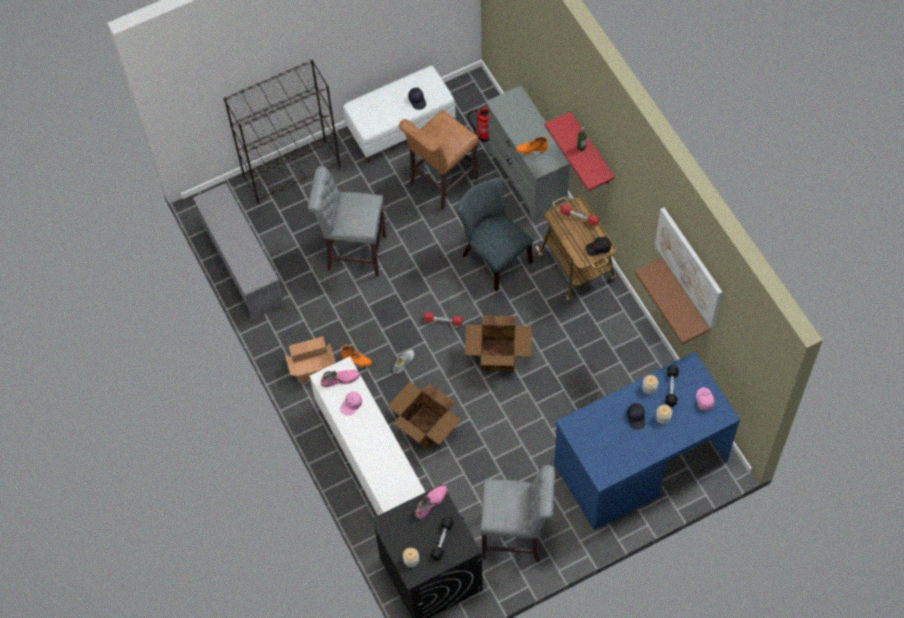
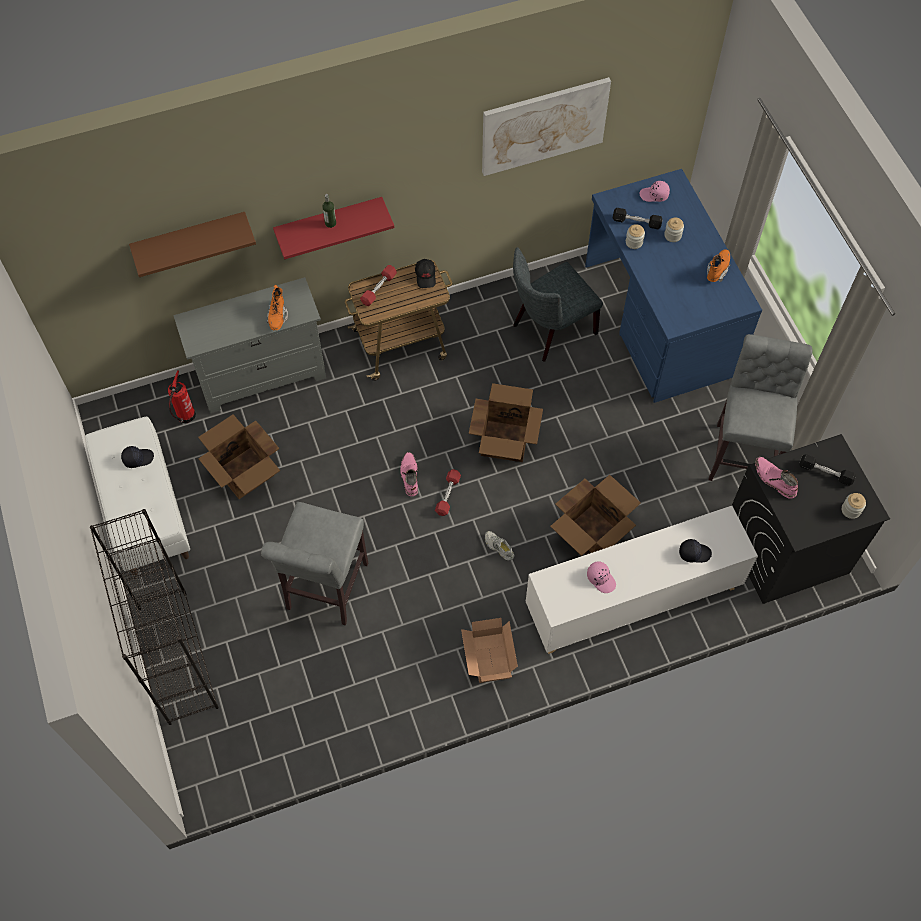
camera: 85 degrees left, 0 degrees up
(242, 267) = (318, 737): grey shoe rack -> none
(340, 379) = (561, 588): pink boot -> pink boot (409, 476)
(356, 361) = (488, 602): orange boot -> orange boot (717, 270)
(440, 183) = (245, 473): brown stool -> cardboard box
(493, 256) = (366, 428): grey chair -> grey chair (550, 330)
(636, 418) = (671, 260): black cap -> black cap (694, 552)
(684, 299) = (541, 178): brown shelf -> brown shelf (190, 238)

